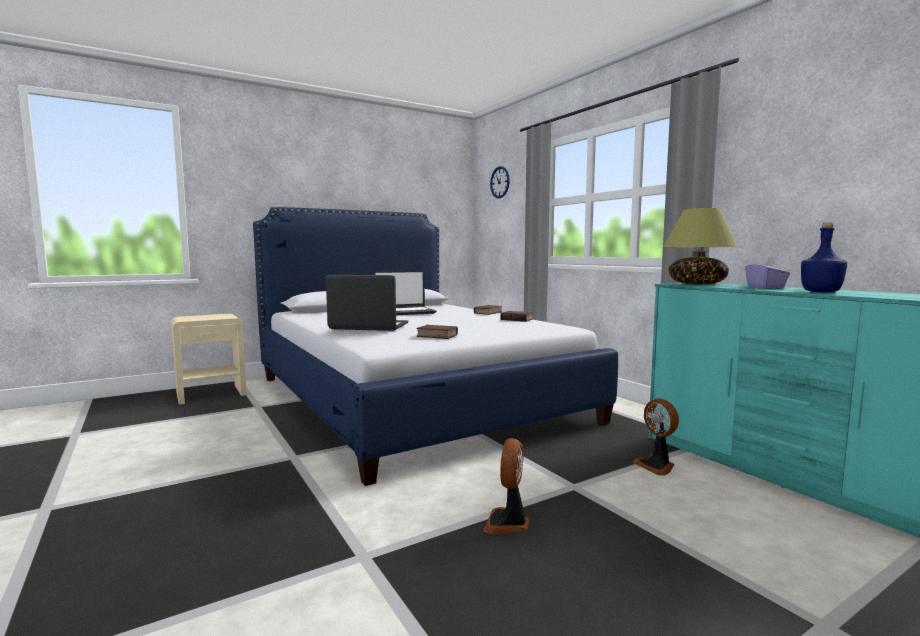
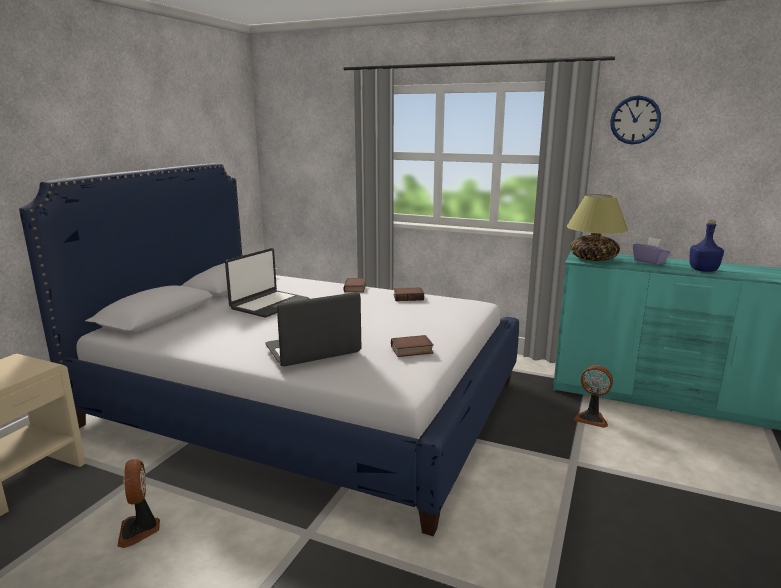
camera: 35 degrees left, 10 degrees up
(500, 182) = (303, 121): wall clock -> wall clock (635, 120)
(508, 523) = (584, 520): fan -> fan (140, 530)

